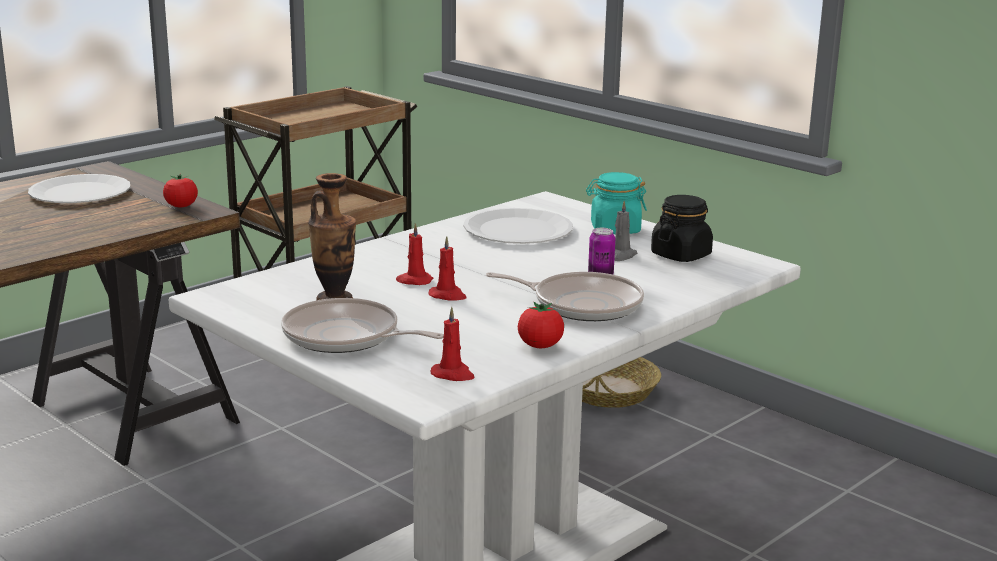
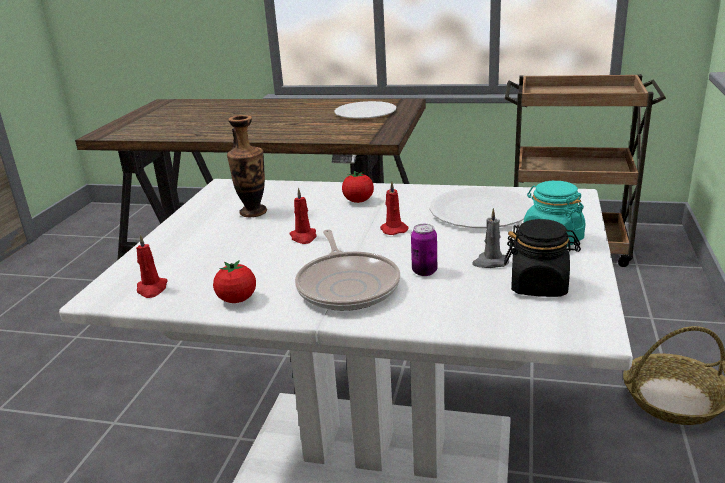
camera: 60 degrees right, 5 degrees up
(181, 206) = (383, 132): tomato -> tomato (358, 201)
(346, 337) = (192, 237): frying pan -> none
(414, 281) = (319, 219): red candle -> red candle (393, 229)

